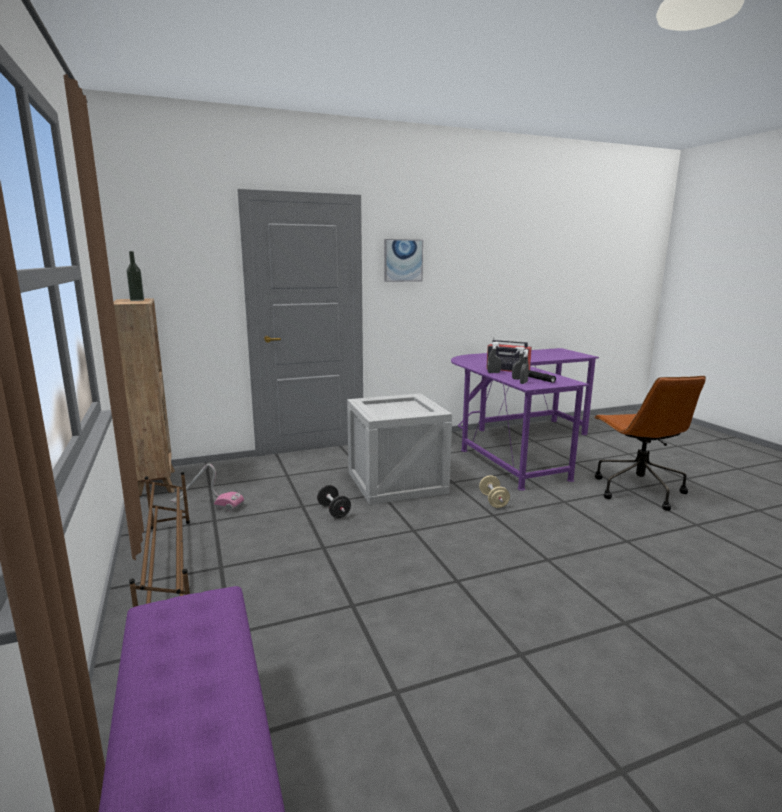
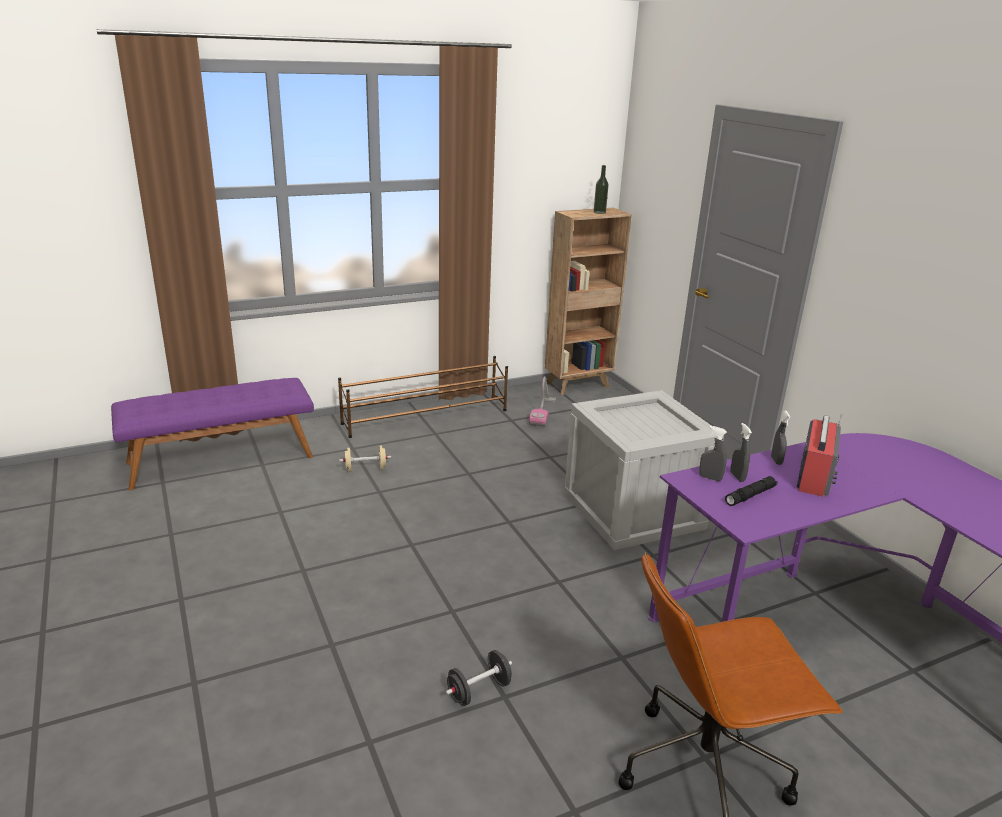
camera: 85 degrees right, 10 degrees up
(334, 511) = (542, 474): black dumbbell -> black dumbbell (479, 691)
(403, 260) = (876, 239): picture -> none
(493, 501) = (602, 586): beige dumbbell -> beige dumbbell (365, 469)

